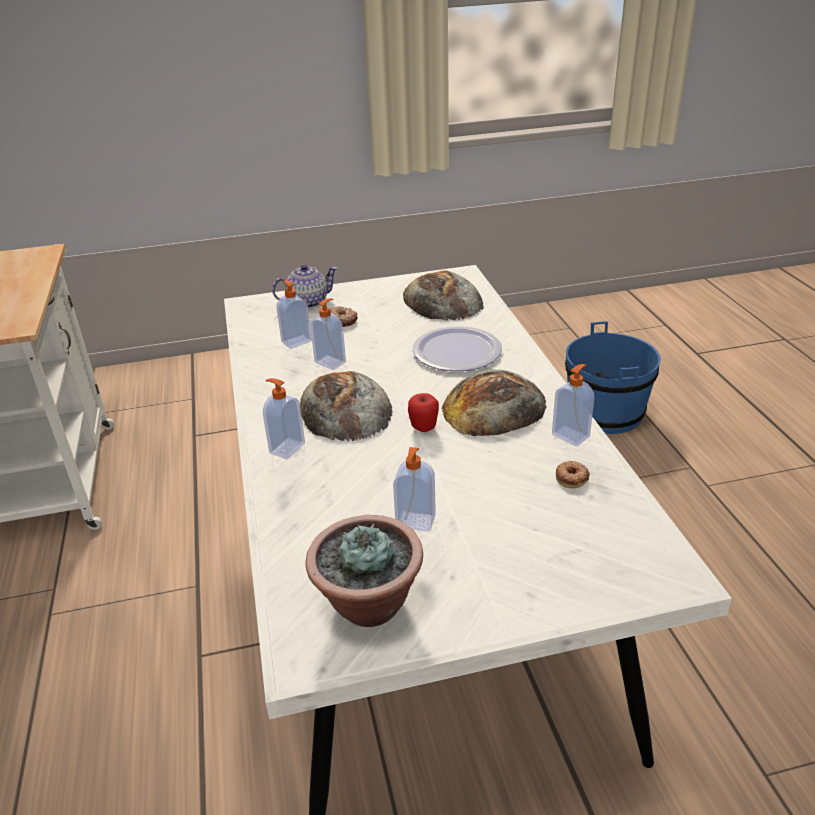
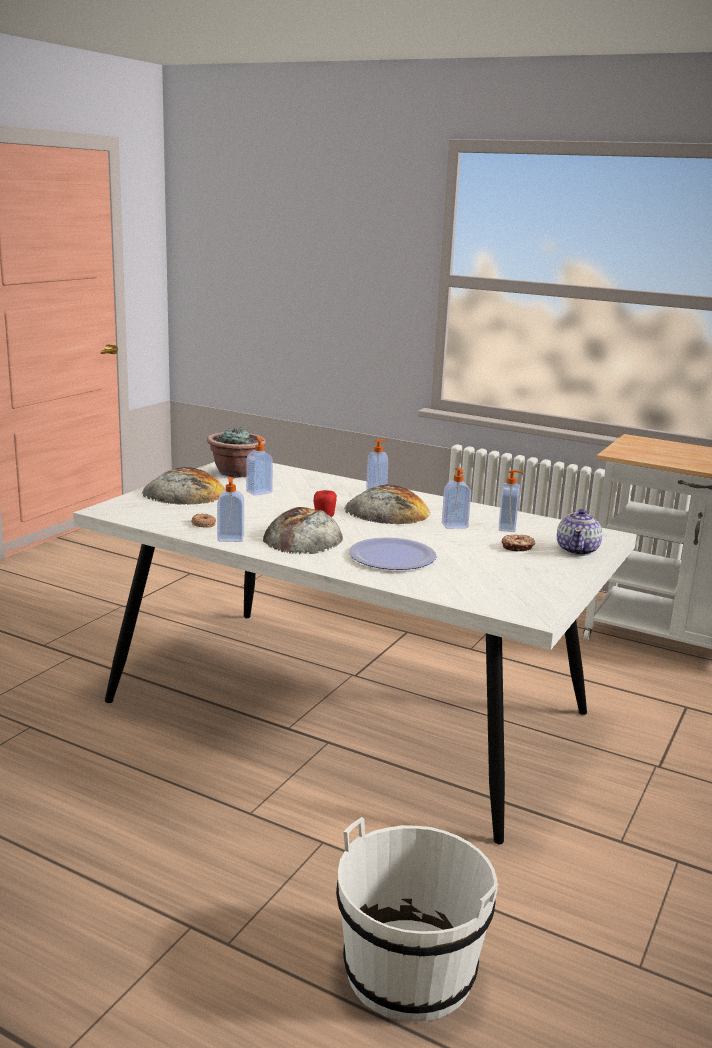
camera: 130 degrees right, 15 degrees down
(442, 301) = (489, 586): bread -> bread (184, 493)
(605, 413) = (409, 971): blue bucket -> white bucket

